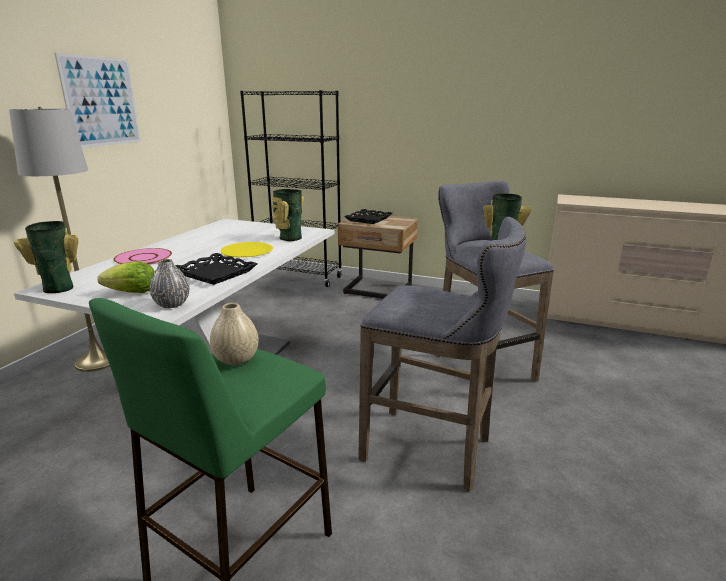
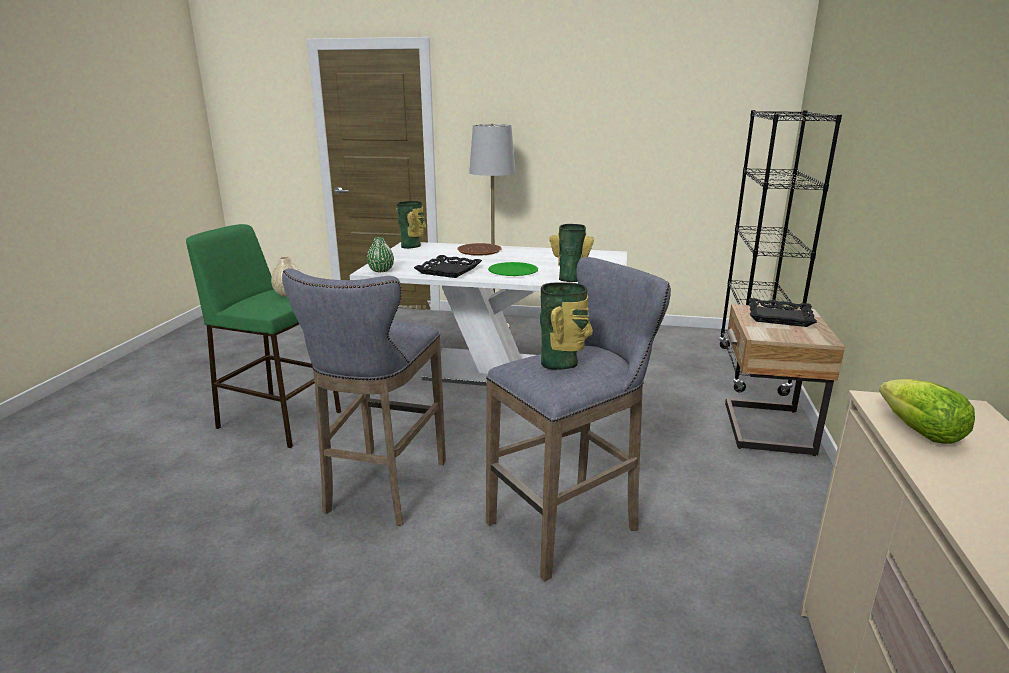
camera: 80 degrees right, 0 degrees up
(101, 102) = (592, 119): picture -> none
(133, 293) = (402, 260): lettuce -> lettuce (920, 432)
(143, 258) = (479, 250): pink plate -> brown plate
(172, 304) = (381, 270): grey vase -> green vase
(247, 251) = (513, 271): yellow plate -> green plate

